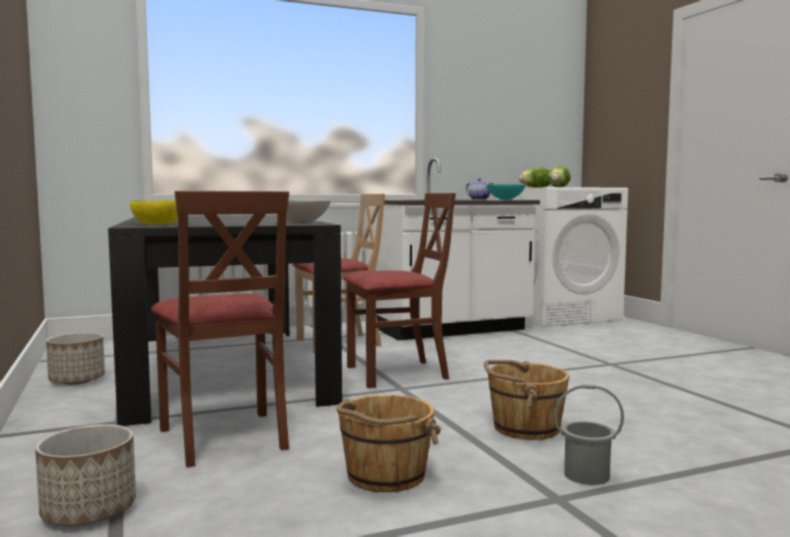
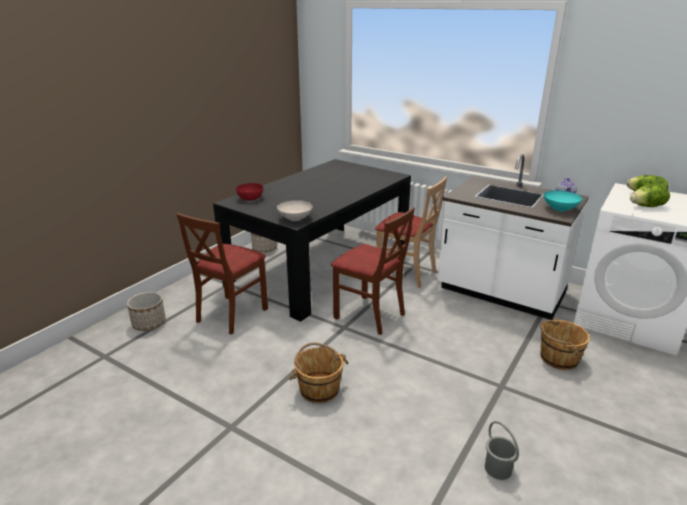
camera: 55 degrees right, 20 degrees up
(159, 224) = (250, 198): yellow bowl -> red bowl
(384, 476) = (221, 370): brown bucket -> brown bucket (558, 358)
(587, 475) = (266, 429): grey bucket -> grey bucket (498, 469)

